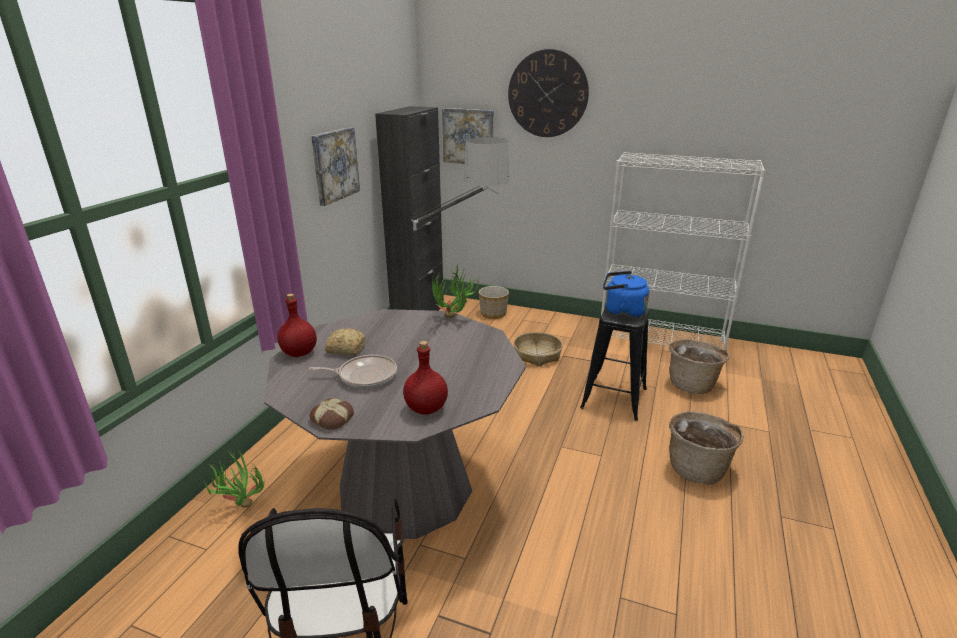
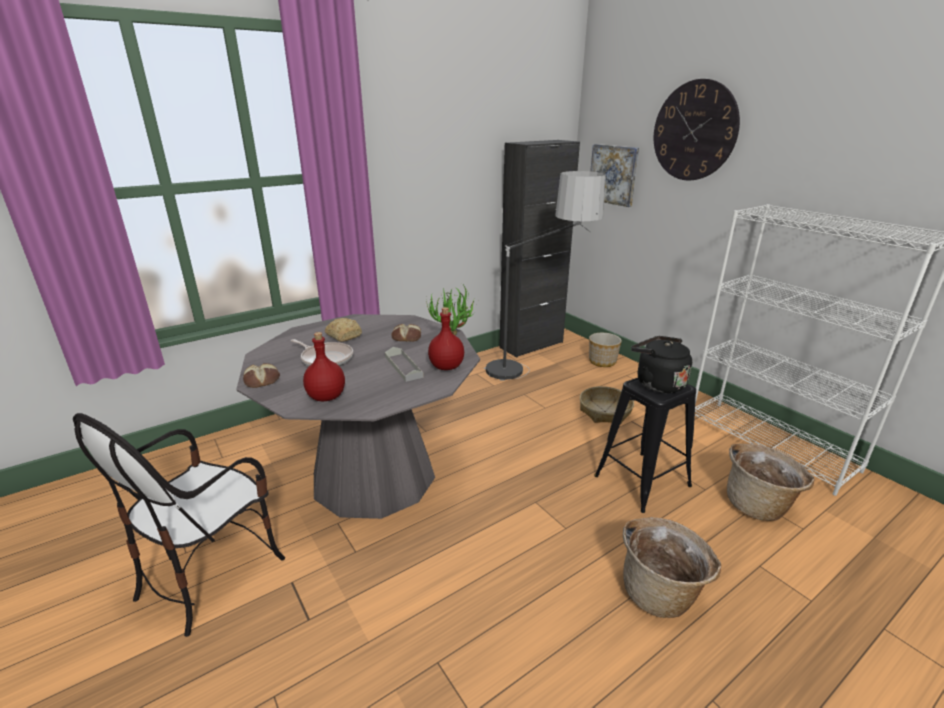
camera: 35 degrees right, 0 degrees up
(240, 506) = (266, 438): potted plant -> none
(299, 352) = (313, 329): red bottle -> red bottle (446, 366)
(334, 165) = (444, 185): picture -> none
(410, 331) = (407, 336): none -> bread
(451, 358) = (403, 367): none -> grey tray
(621, 312) = (657, 383): blue kettle -> black kettle

